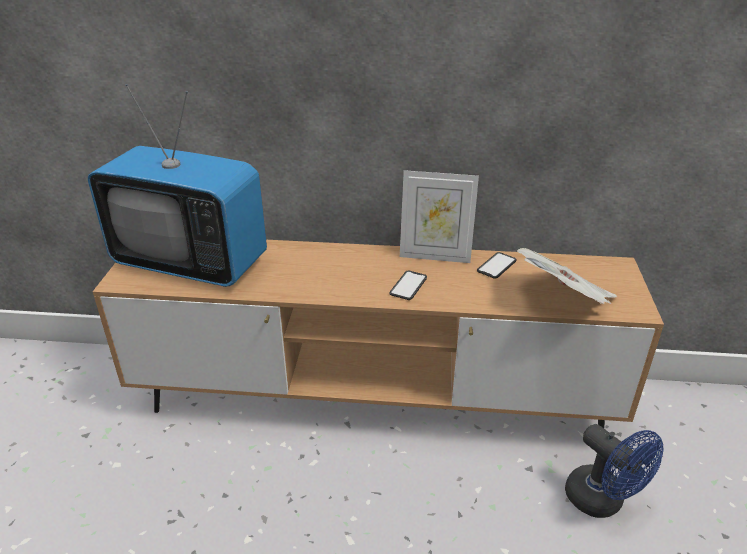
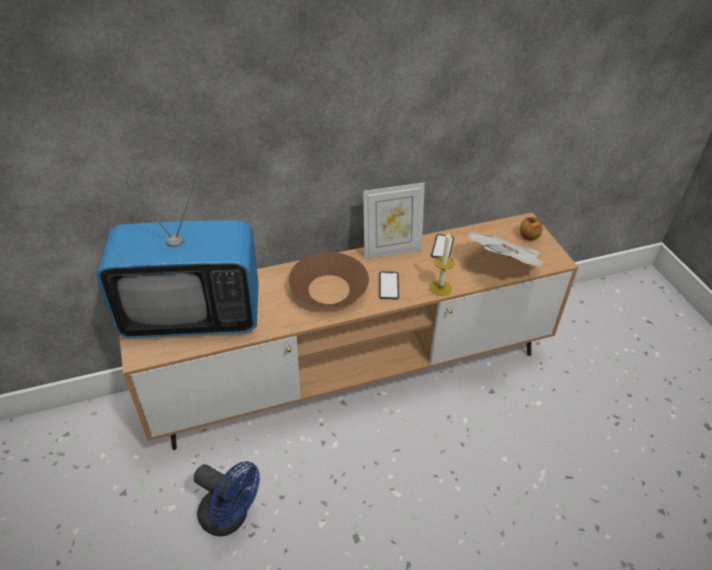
camera: 25 degrees left, 10 degrees up
(341, 273) = (329, 288): none -> brown bowl
(467, 302) = (440, 288): none -> candle
(602, 501) = (548, 398): blue fan -> blue fan (230, 517)
(614, 279) = (529, 236): none -> apple

